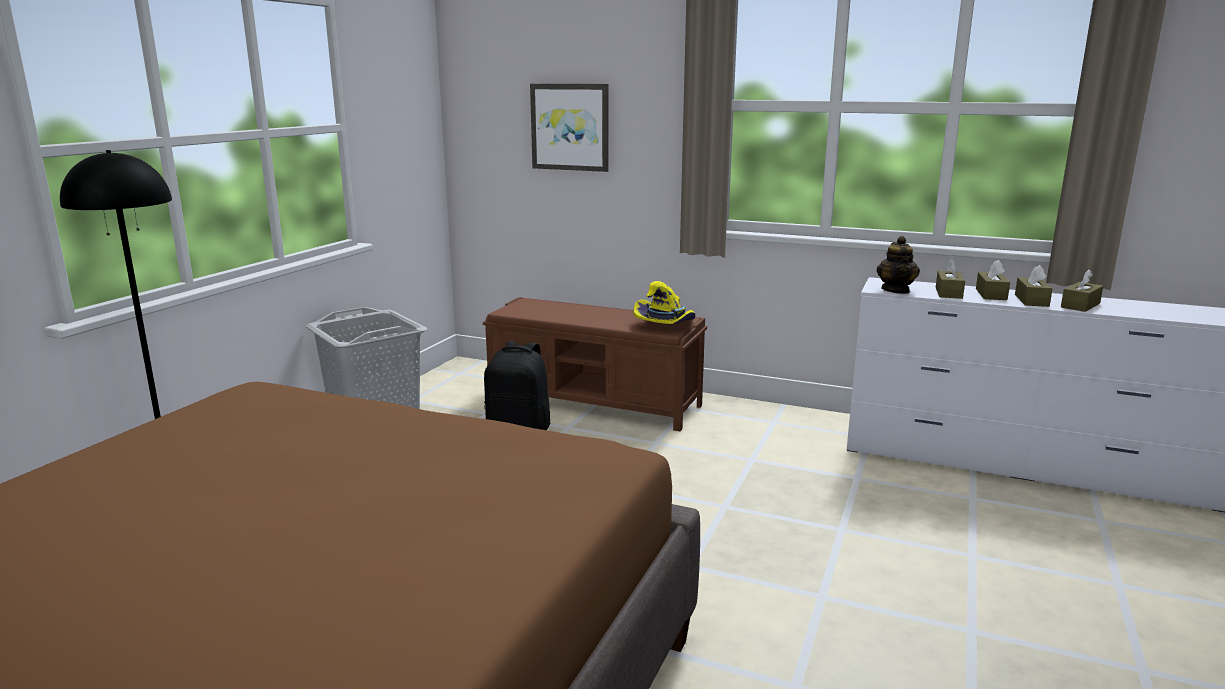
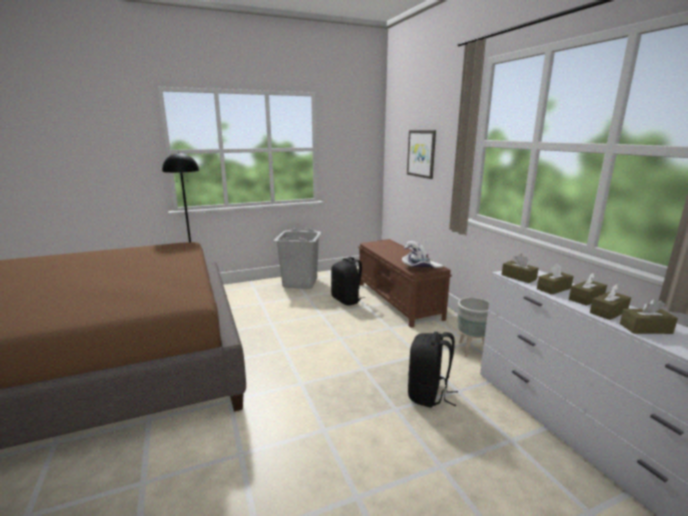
camera: 45 degrees right, 0 degrees up
(666, 325) = (420, 267): yellow hat -> white hat
(790, 429) = (471, 350): none -> grey planter
(841, 496) = (428, 394): none -> black backpack
(896, 290) = (518, 277): teapot -> brown tissue box

